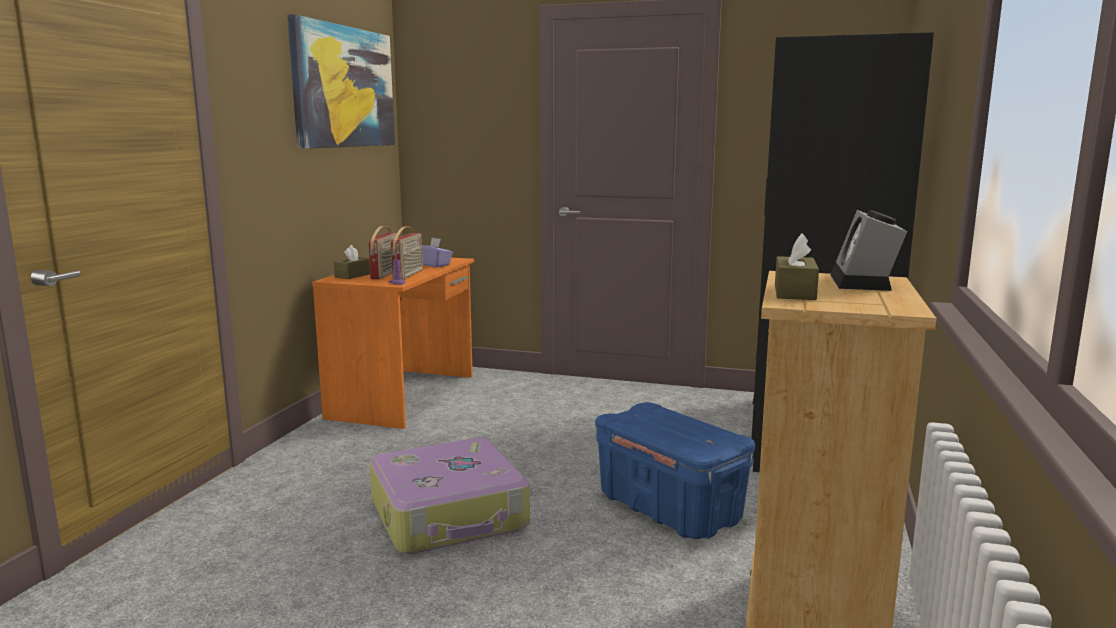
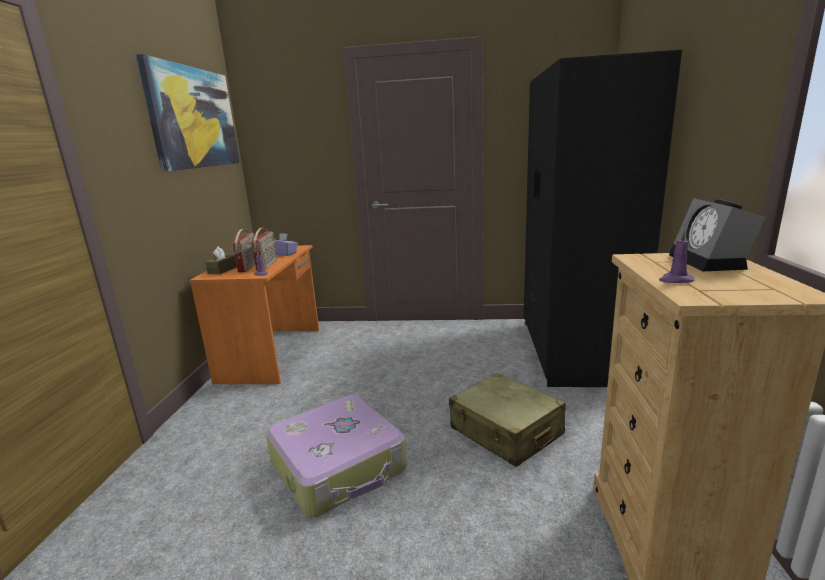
camera: 10 degrees left, 5 degrees up
(670, 509) = (505, 431): blue storage box -> beige suitcase
(794, 292) = (675, 280): brown tissue box -> purple candle

